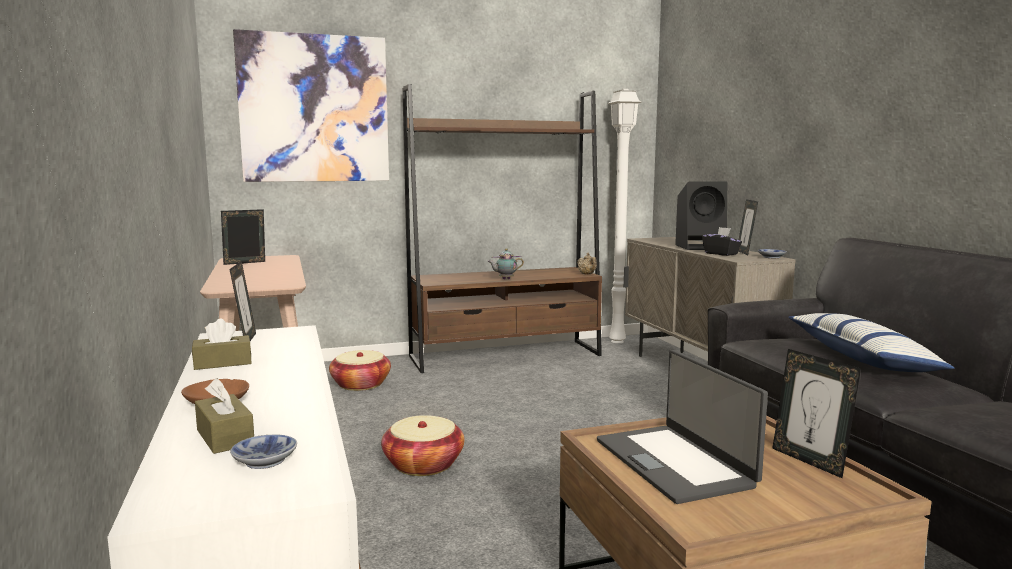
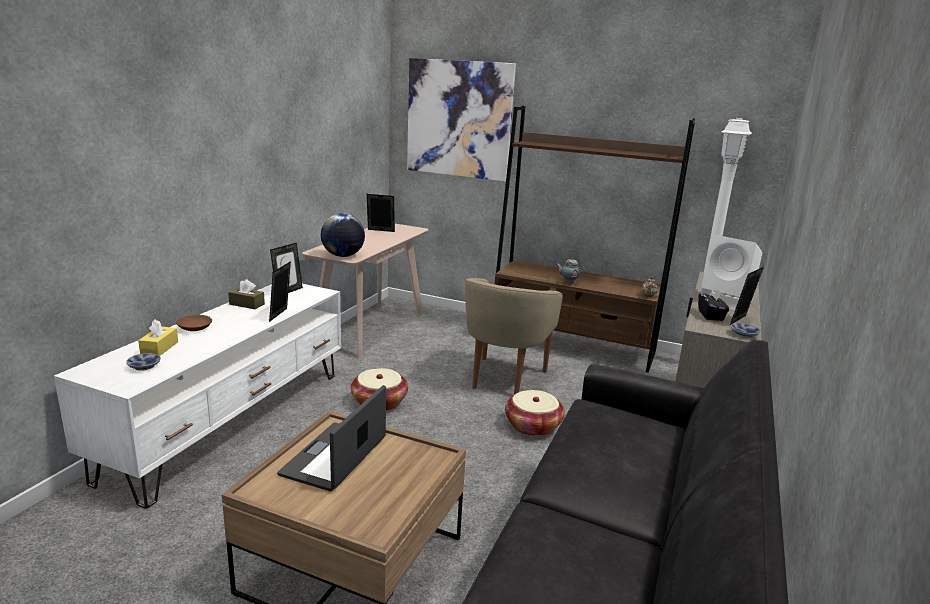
camera: 40 degrees right, 10 degrees up
(225, 437) = (159, 348): brown tissue box -> yellow tissue box
(270, 285) = (343, 256): none -> globe
(360, 384) = (439, 334): basket -> basket (532, 426)
(503, 398) = (504, 378): none -> beige armchair
(701, 247) = (726, 302): black speaker -> white speaker
(809, 461) = (401, 497): picture frame -> picture frame (281, 315)
(861, 358) = (623, 456): pillow -> none

